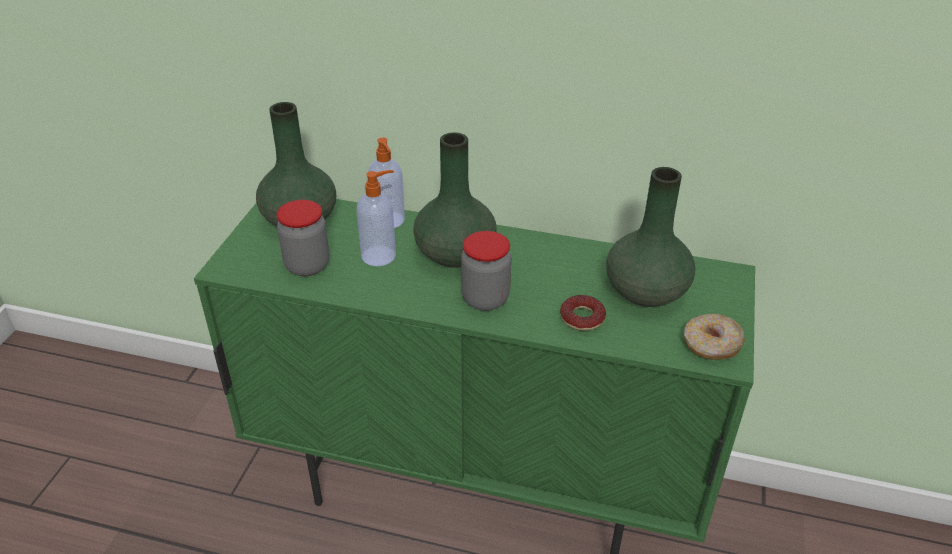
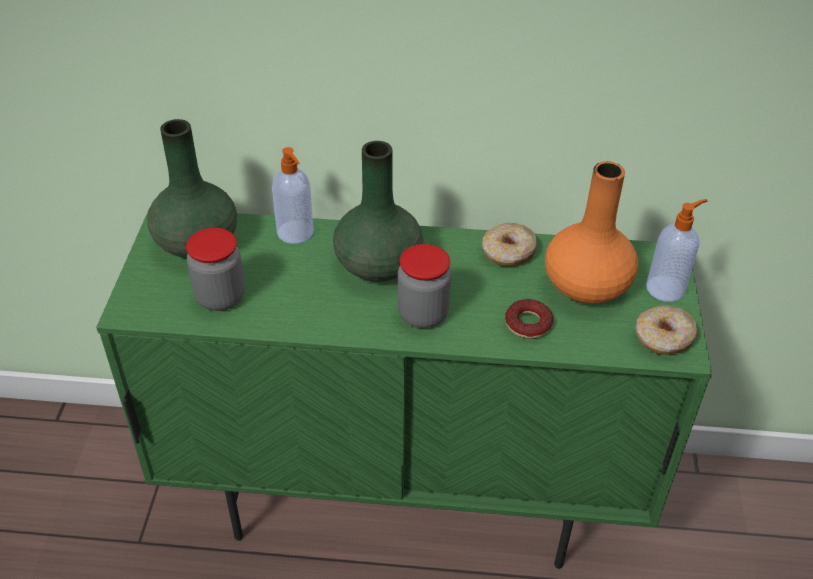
camera: 10 degrees left, 5 degrees up
(380, 255) = (297, 276): soap dispenser -> soap dispenser (666, 288)
(578, 256) = (508, 253): none -> donut
(645, 292) = (586, 287): green vase -> orange vase

